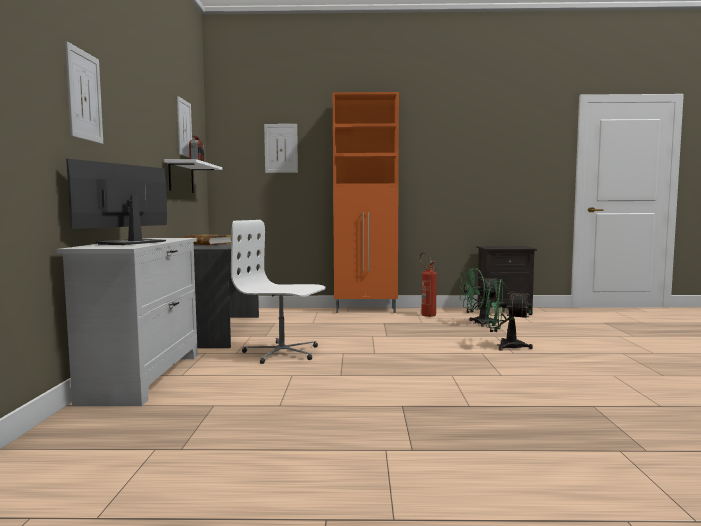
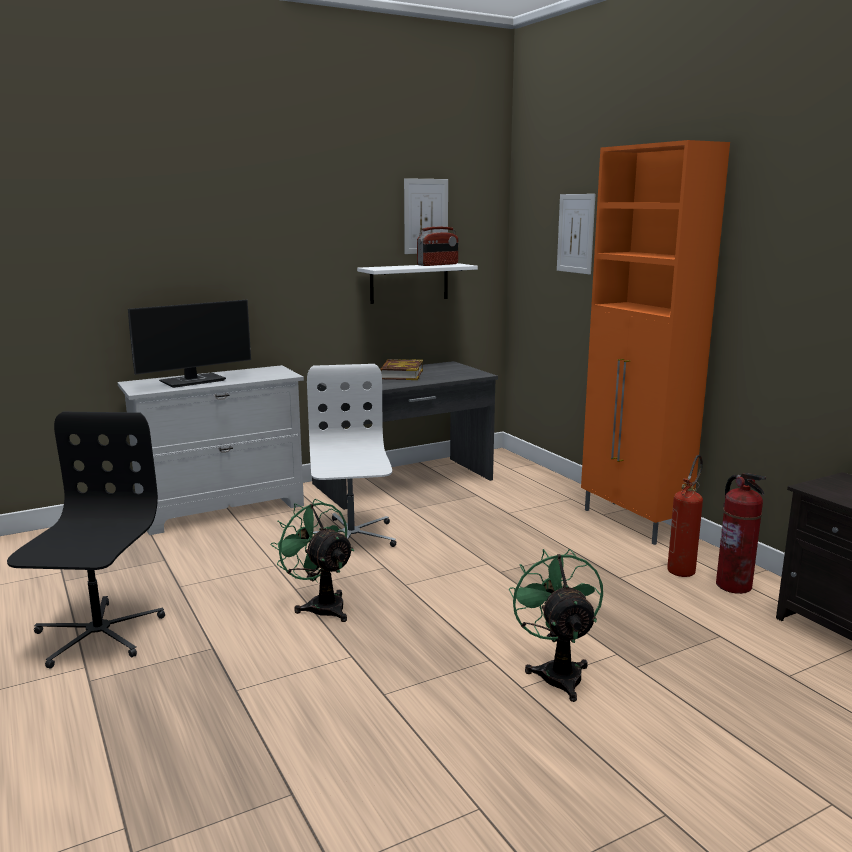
camera: 60 degrees right, 10 degrees up
(84, 95) = (173, 233): picture -> none
(131, 243) = (194, 381): monitor -> monitor turned 150 degrees clockwise
(330, 441) = (97, 635): none -> black office chair
(451, 313) = (733, 586): none -> fire extinguisher
(478, 323) = (691, 623): green fan -> green fan (321, 605)

